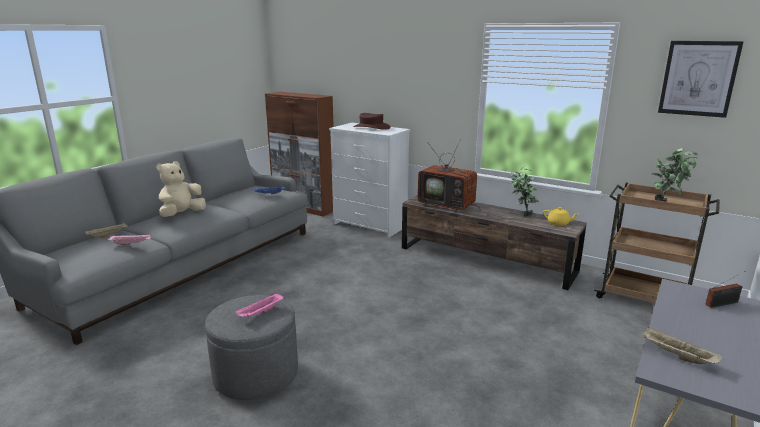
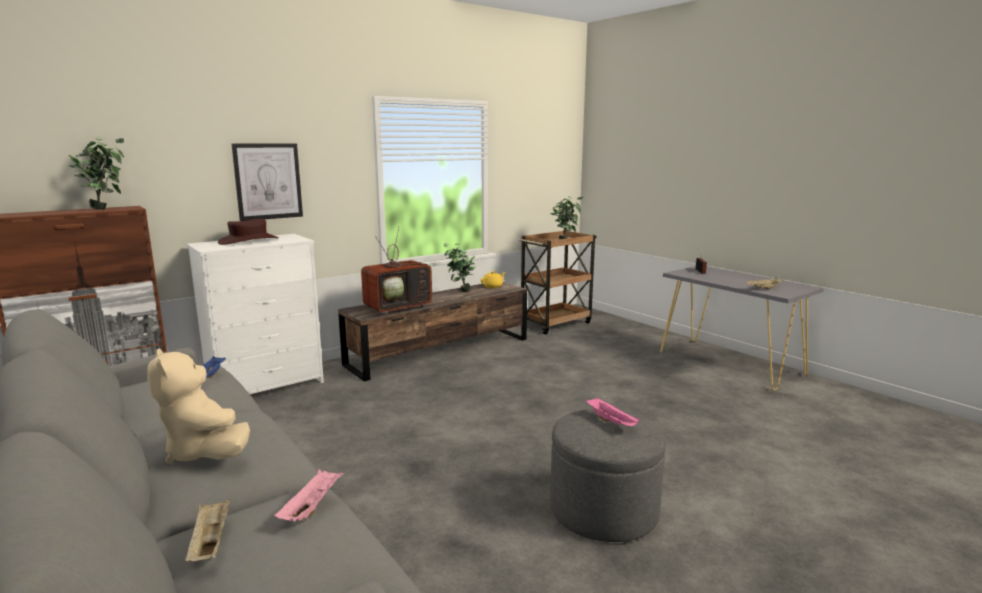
camera: 70 degrees left, 5 degrees down
(313, 95) = (106, 208): none -> potted plant
(698, 78) = (536, 146): picture -> picture (268, 181)

